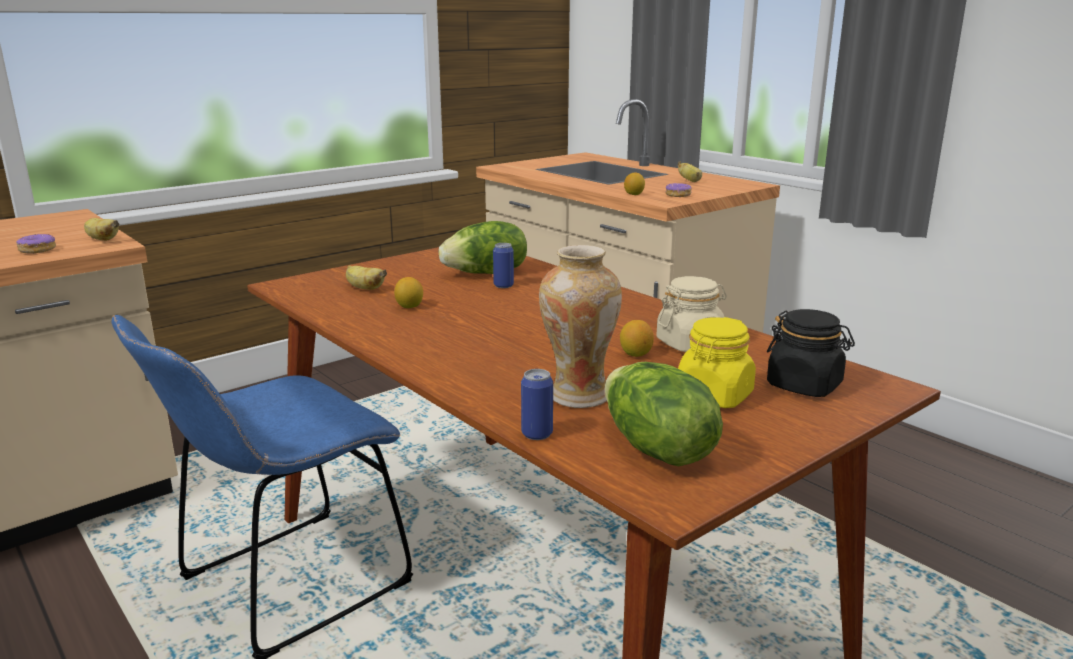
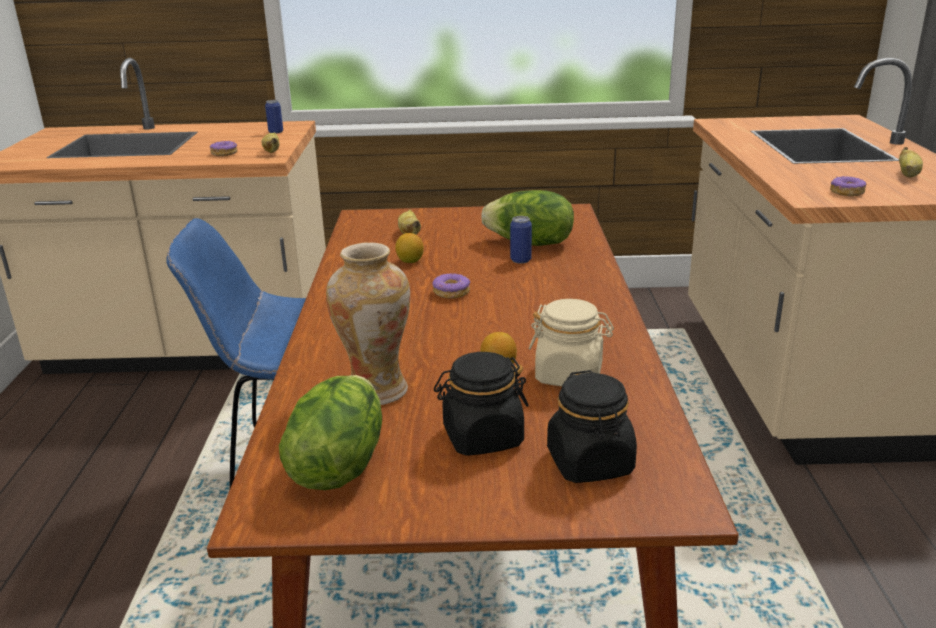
camera: 40 degrees right, 5 degrees up
(494, 318) = (451, 292): none -> donut
(537, 434) = (285, 412): can -> can (276, 132)
(634, 194) = (793, 182): lemon -> none
(714, 396) = (482, 437): yellow jar -> black jar

